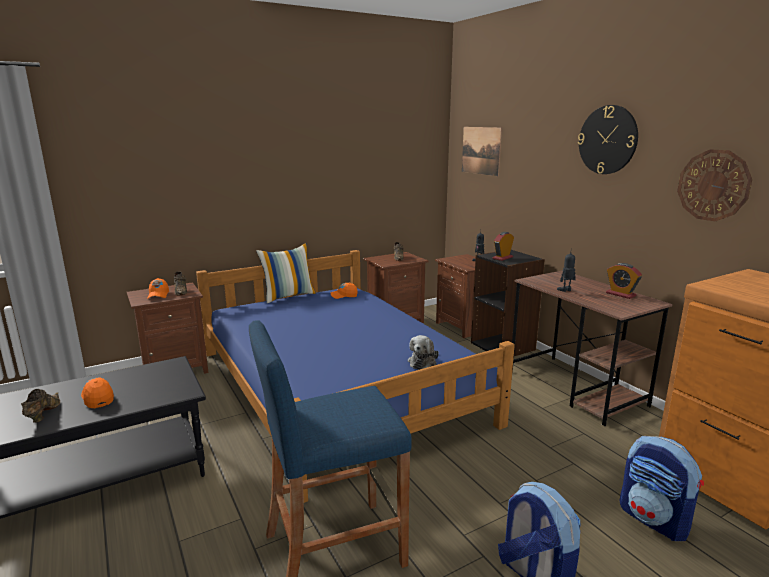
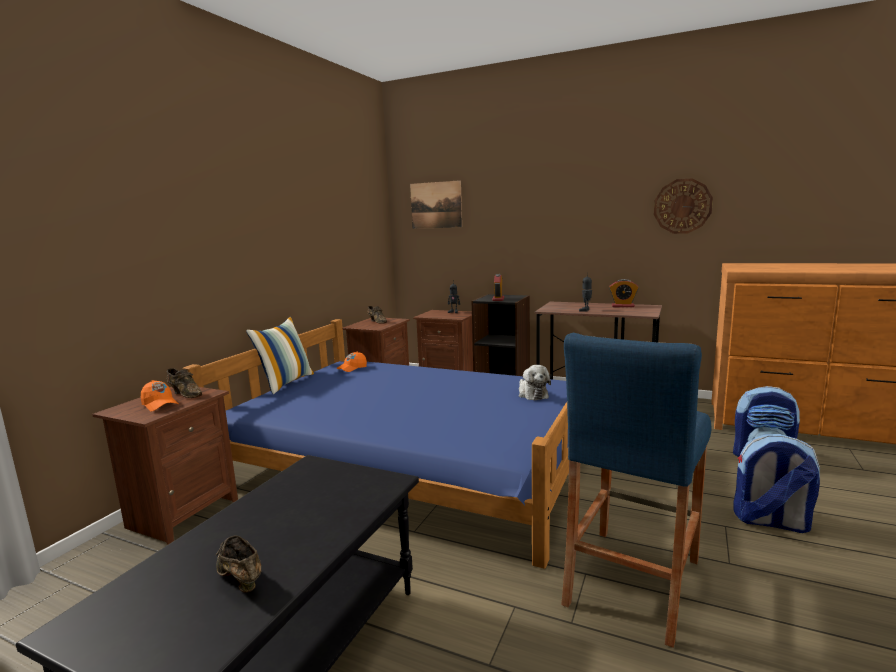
camera: 35 degrees left, 5 degrees down
(97, 397) = (284, 530): orange cap -> none
(607, 140) = (582, 181): wall clock -> none

